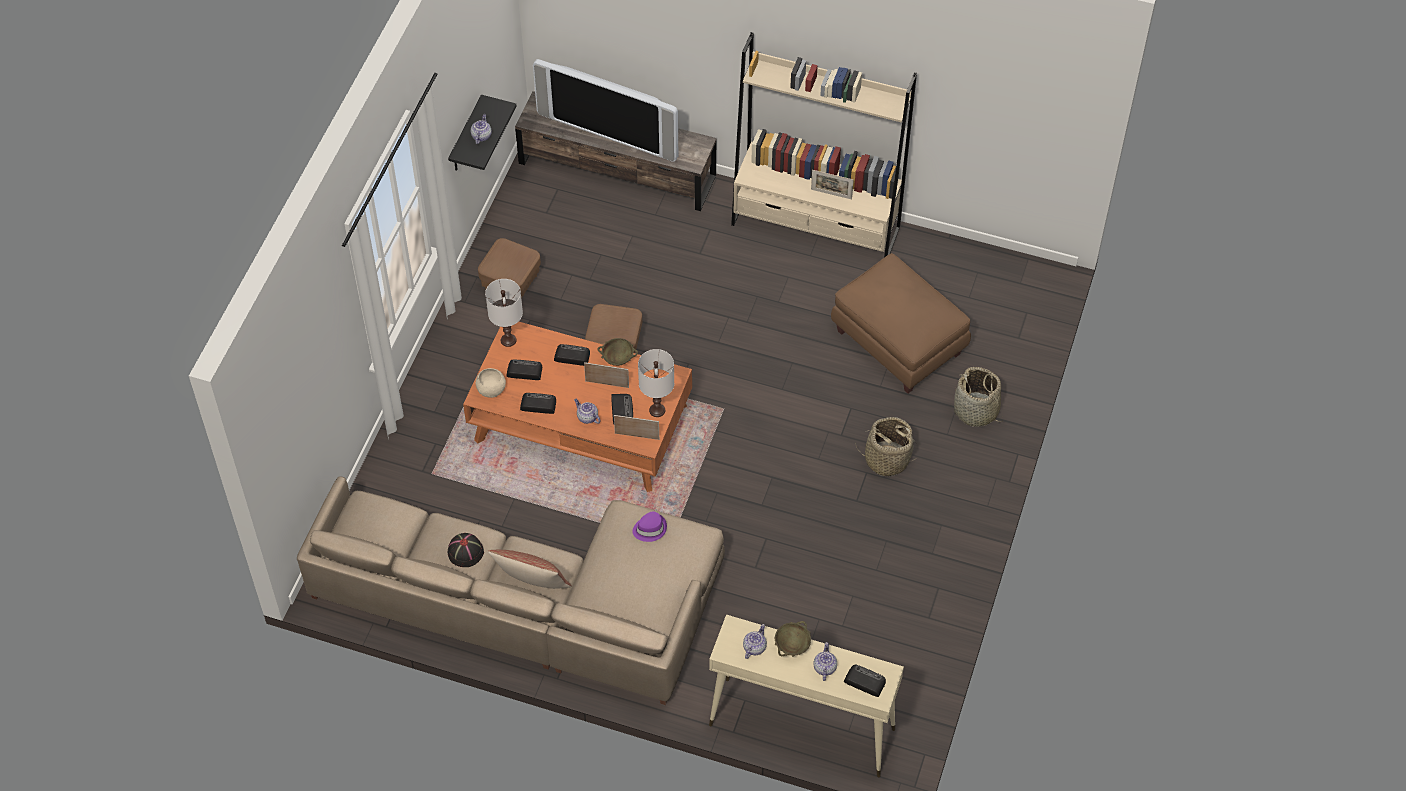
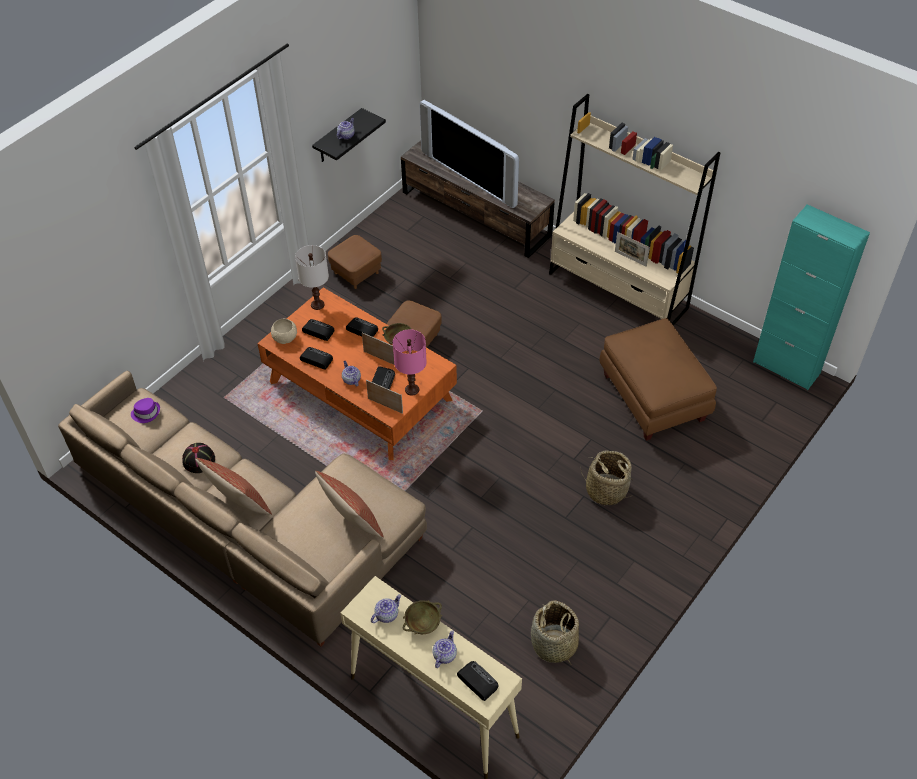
camera: 20 degrees right, 5 degrees down
(649, 528) = (361, 485): purple hat -> purple hat (146, 413)
(657, 410) = (412, 389): white table lamp -> pink table lamp
(658, 569) = (352, 522): none -> pillow
(976, 411) = (702, 471): basket -> basket (554, 645)
(1025, 270) = (786, 367): none -> turquoise cabinet

